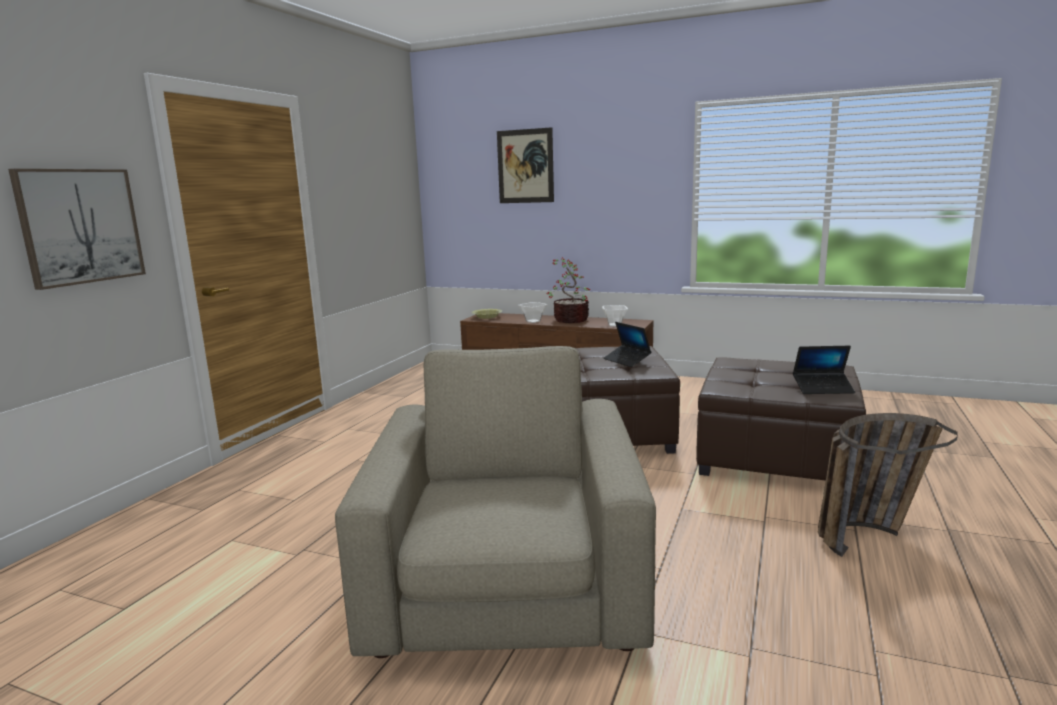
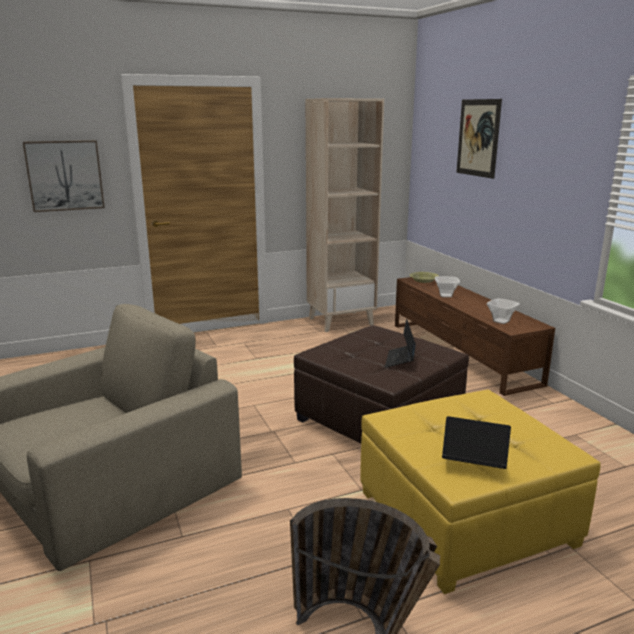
camera: 45 degrees right, 5 degrees up
(407, 384) = (341, 321): none -> beige bookcase
(570, 320) = (479, 303): potted plant -> none
(777, 456) = (466, 518): brown ottoman -> yellow ottoman
(823, 388) = (473, 465): laptop -> laptop turned 150 degrees clockwise

